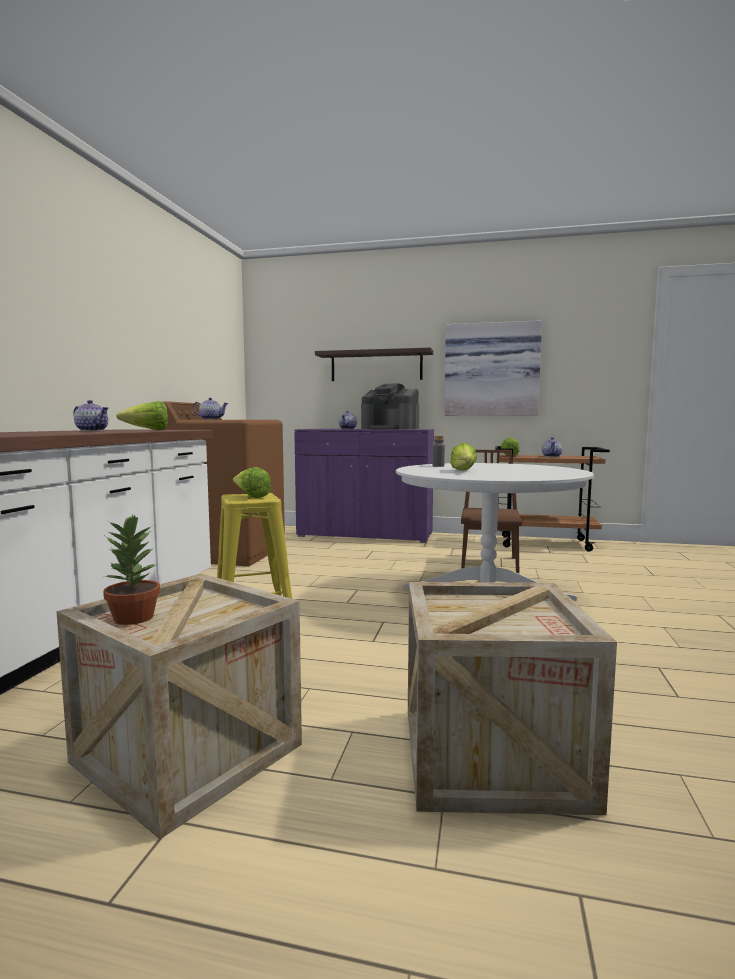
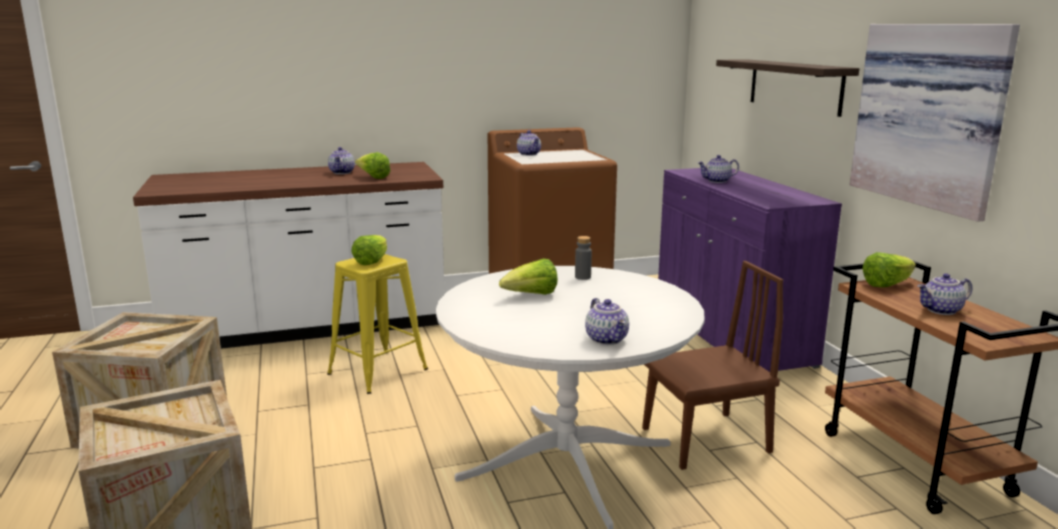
camera: 60 degrees right, 10 degrees up
(133, 618) = (130, 330): potted plant -> none
(390, 429) = (766, 192): coffee machine -> none
(562, 471) = (607, 339): none -> teapot

